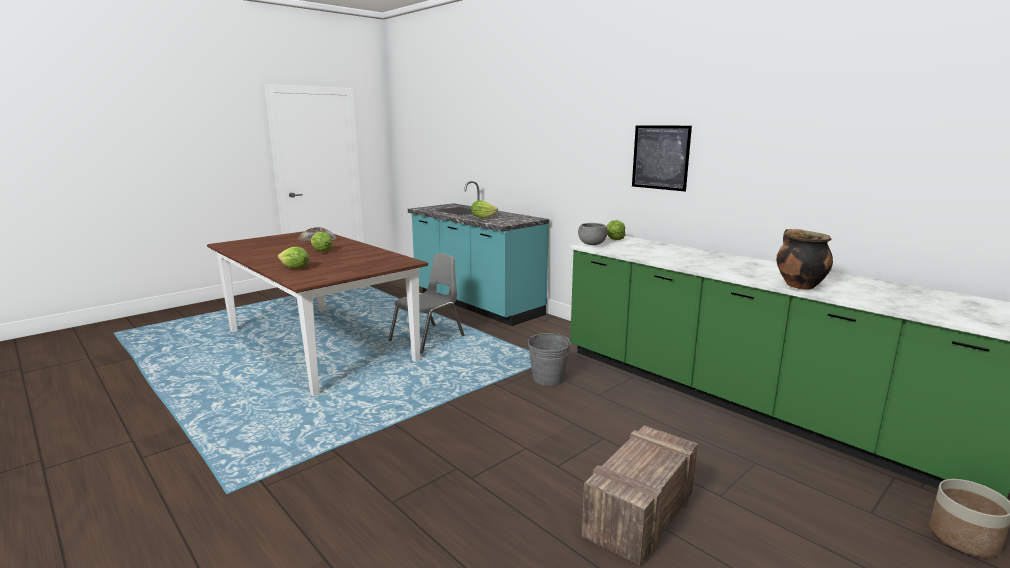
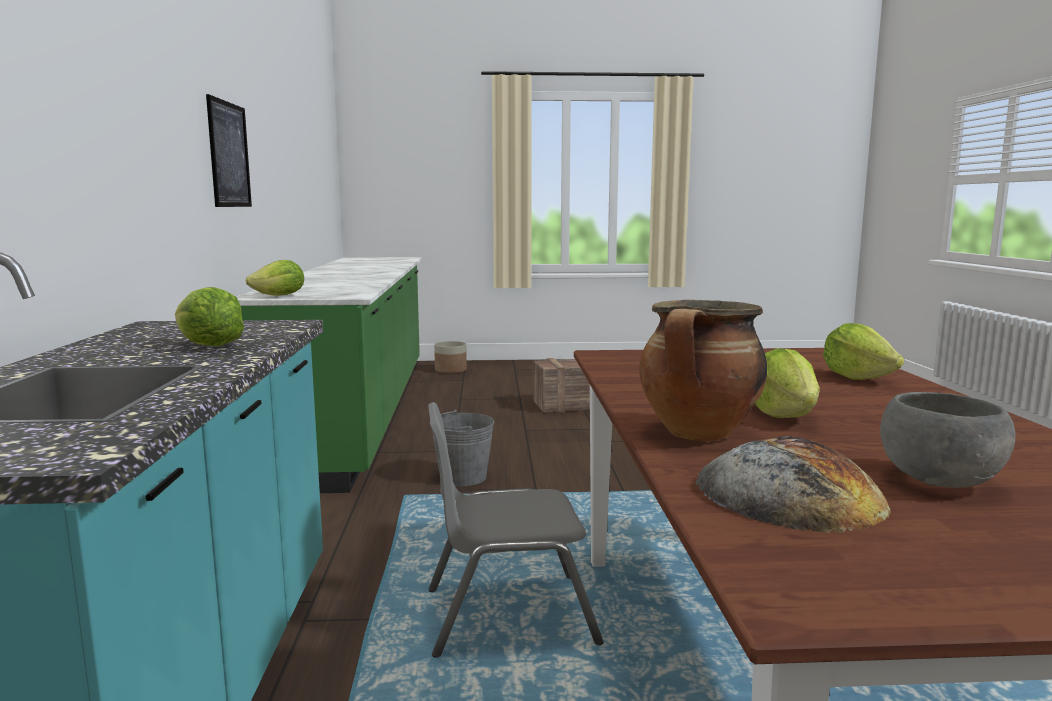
camera: 140 degrees left, 5 degrees down
(592, 244) = (342, 295): grey bowl -> grey bowl (940, 481)
(798, 285) = (388, 268): cooking pot -> cooking pot (699, 434)

